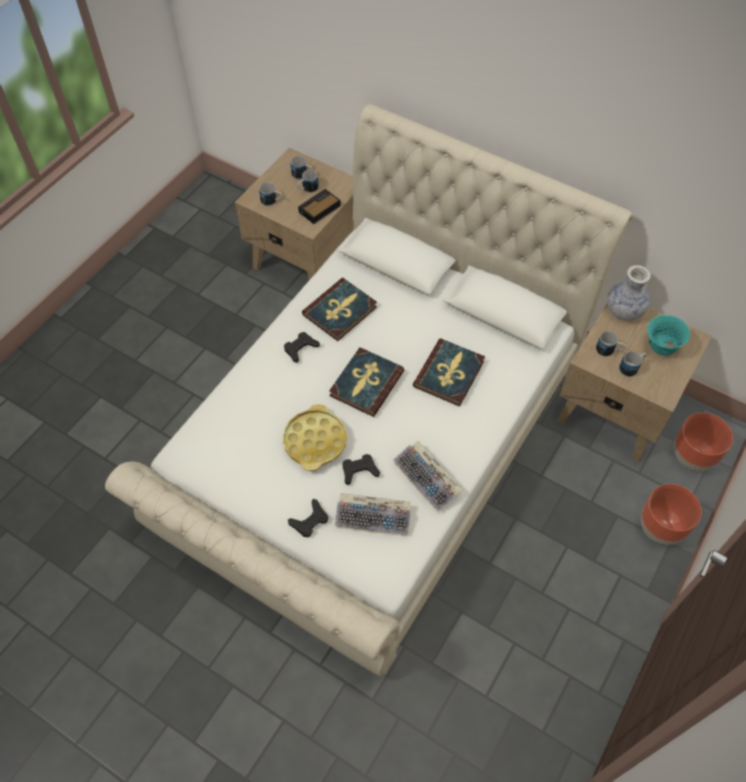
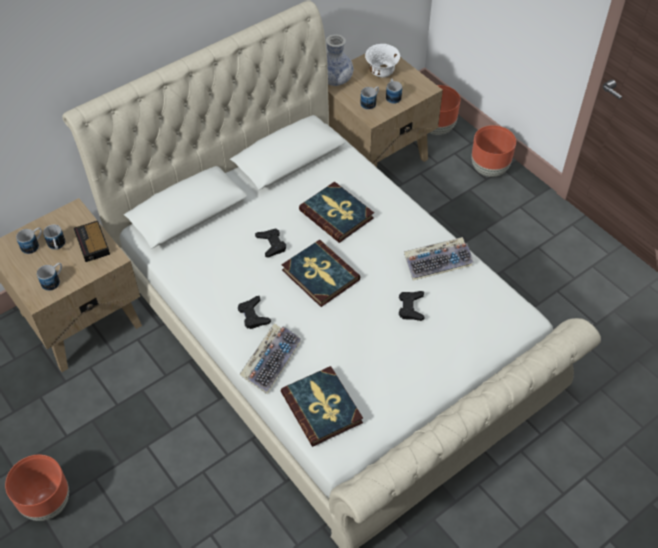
camera: 70 degrees left, 5 degrees down
(139, 306) = (46, 503): none -> brown planter
(309, 521) = (450, 359): black game controller -> black game controller (271, 244)
(315, 441) = (367, 331): yellow tray -> none
(340, 311) = (224, 272): book -> book (322, 407)
(374, 517) = (462, 310): keyboard -> keyboard (271, 360)
(661, 347) = (382, 73): turquoise bowl -> white bowl

